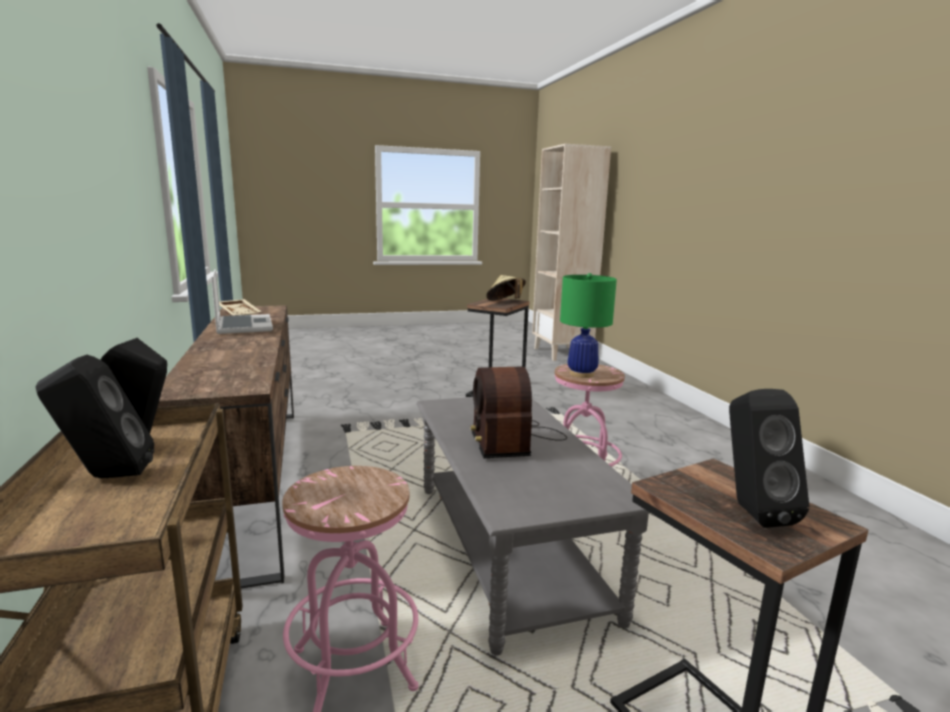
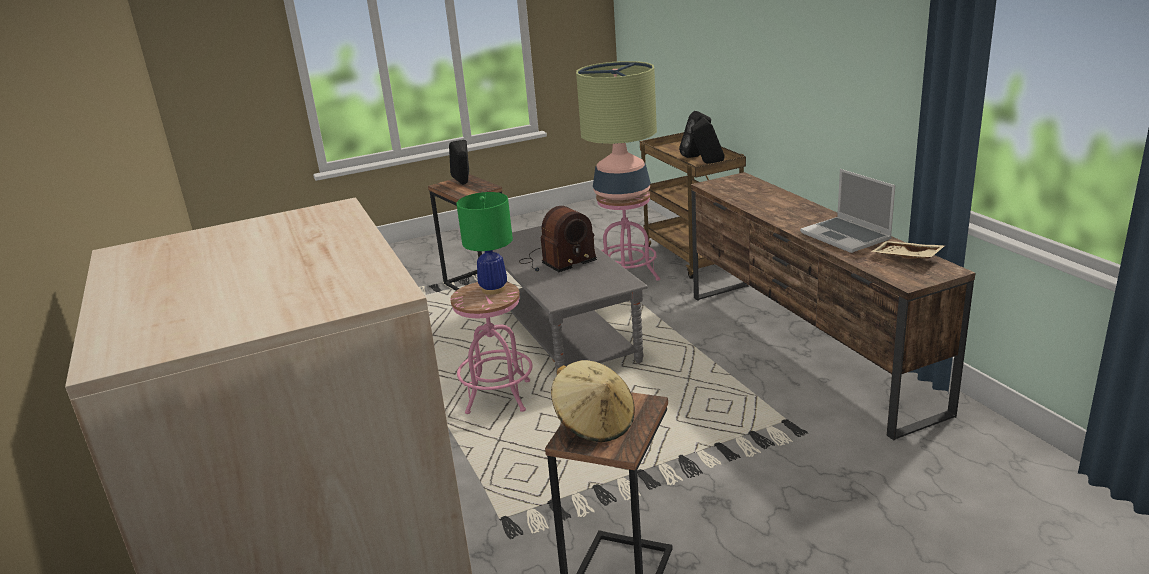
camera: 175 degrees right, 10 degrees up
(349, 493) = (621, 193): none -> table lamp
(513, 440) = (556, 261): radio -> radio turned 75 degrees clockwise

